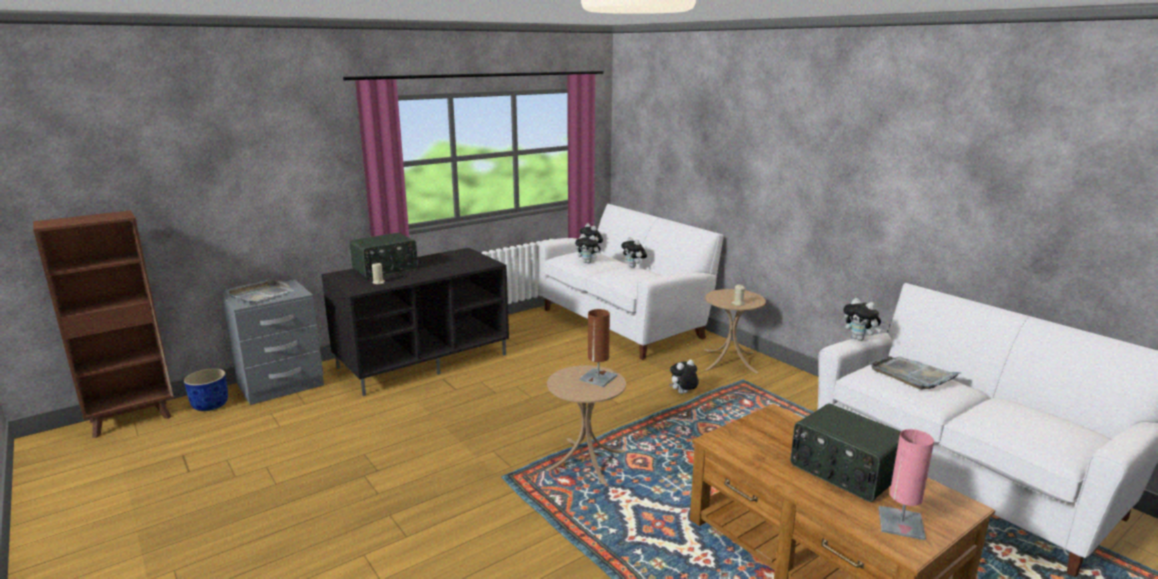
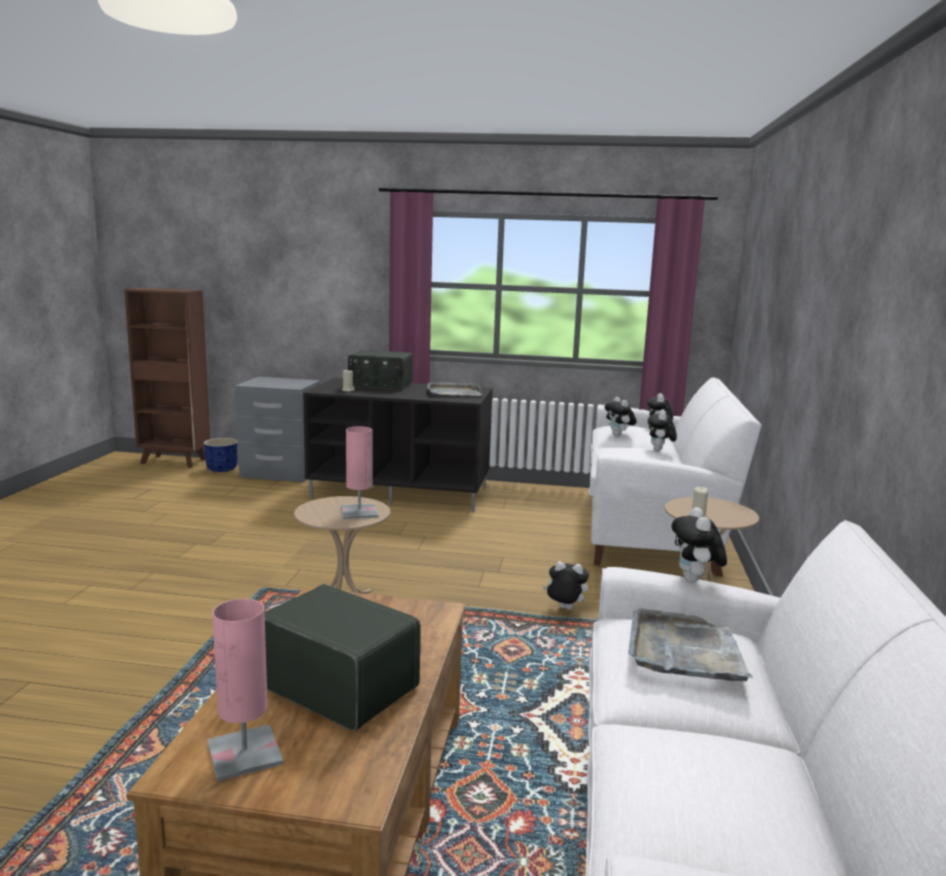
camera: 45 degrees right, 5 degrees down
(259, 294) = (274, 382): grey tray -> grey tray (453, 392)
(598, 378) = (359, 512): brown table lamp -> pink table lamp
(843, 472) = (339, 685): radio -> radio turned 120 degrees clockwise

